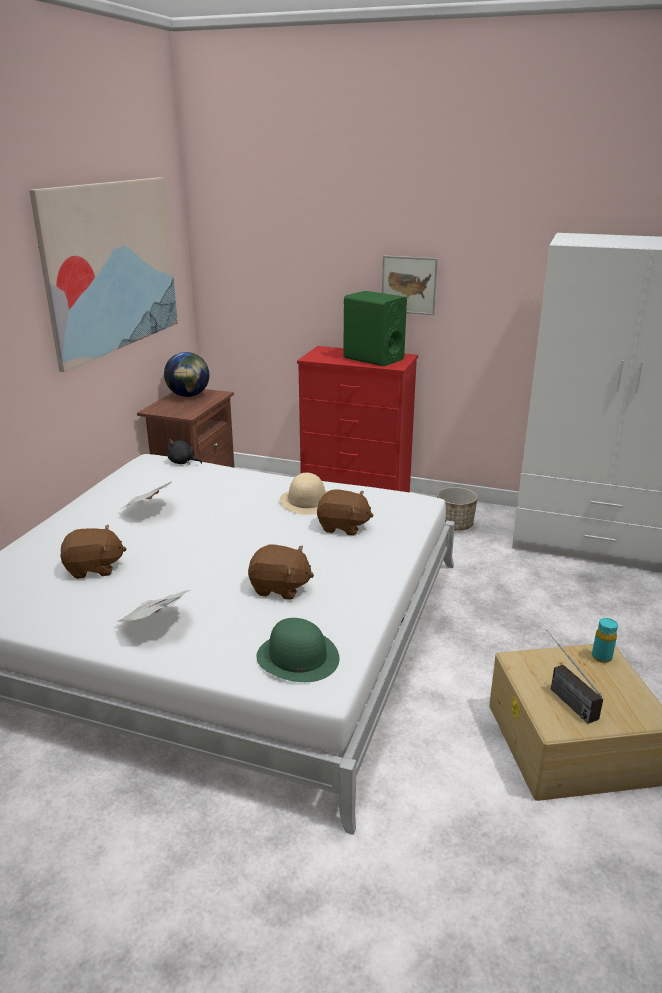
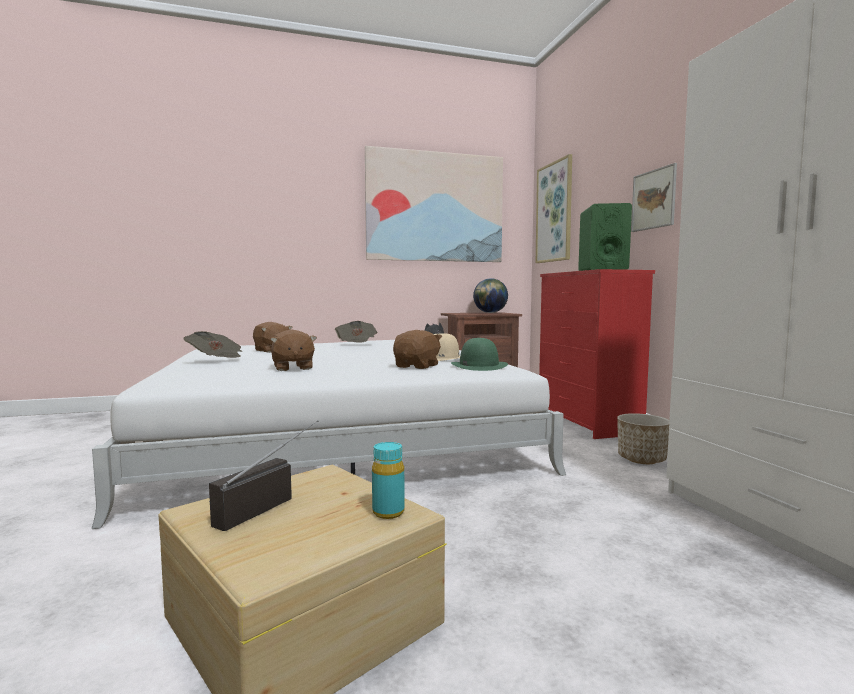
camera: 55 degrees right, 20 degrees down
(242, 259) = (554, 212): none -> picture
(297, 657) = (194, 380): green hat -> green hat (478, 366)
(343, 527) = (417, 366): brown plush toy -> brown plush toy turned 135 degrees counterclockwise

